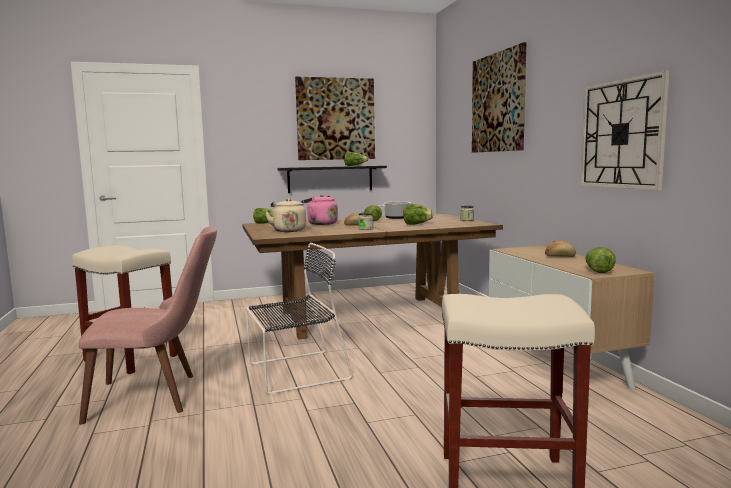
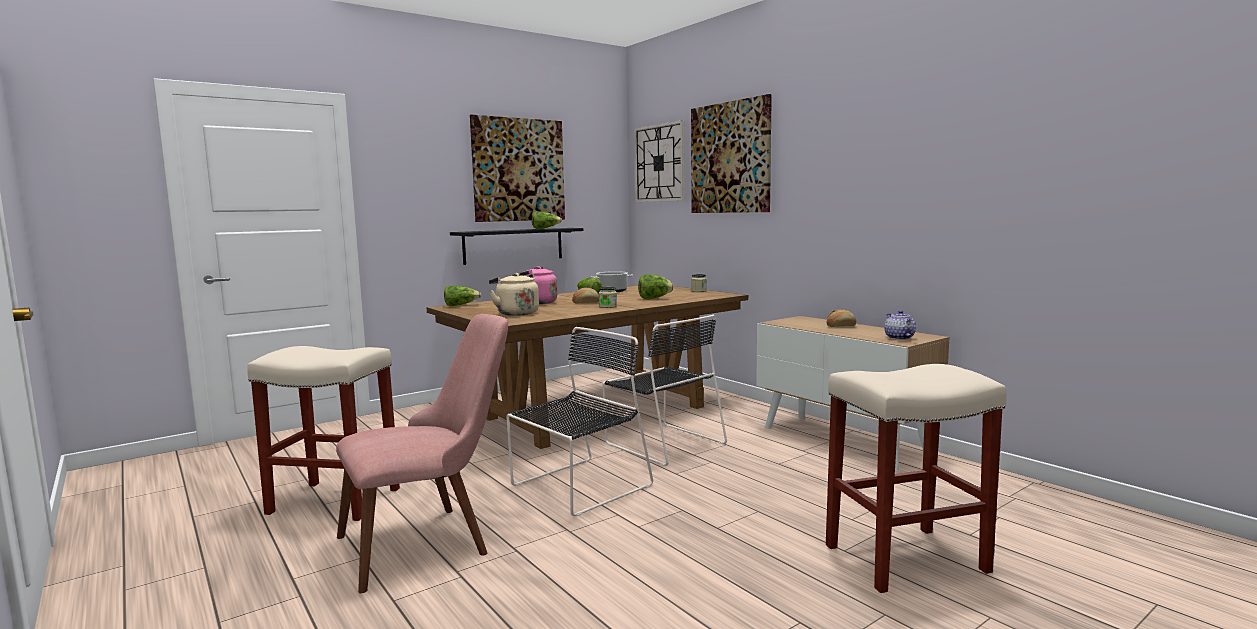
camera: 20 degrees left, 0 degrees up
(395, 346) = (662, 443): none -> black chair
(597, 270) = (899, 338): lettuce -> teapot
(621, 134) = (902, 198): wall clock -> wall clock (659, 163)

